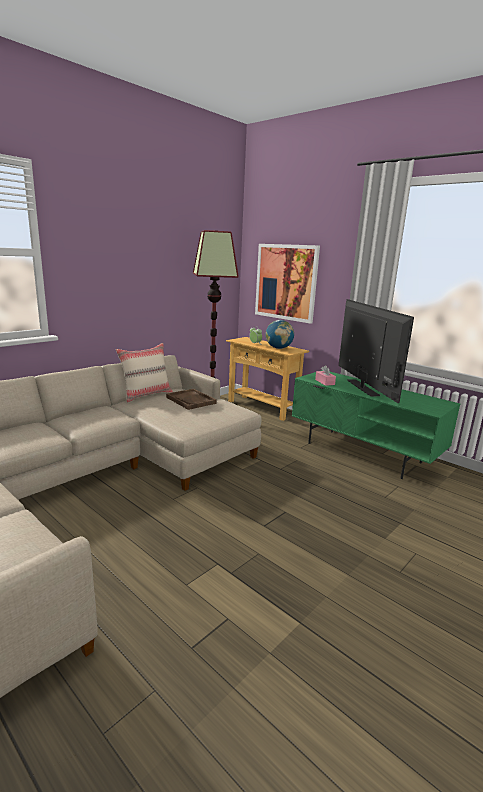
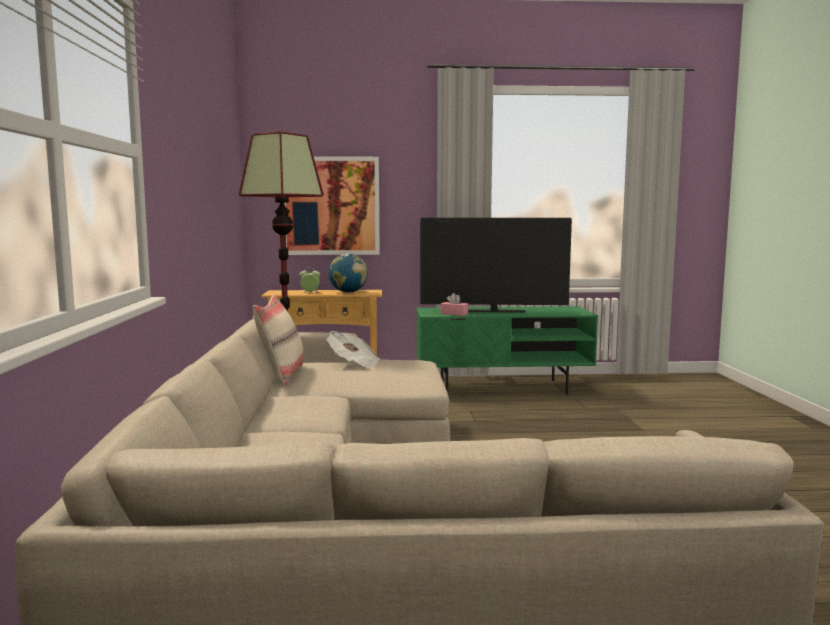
camera: 45 degrees left, 10 degrees down
(191, 400) = (354, 364): brown tray -> newspaper
(362, 388) = (493, 311): television -> television turned 150 degrees clockwise

